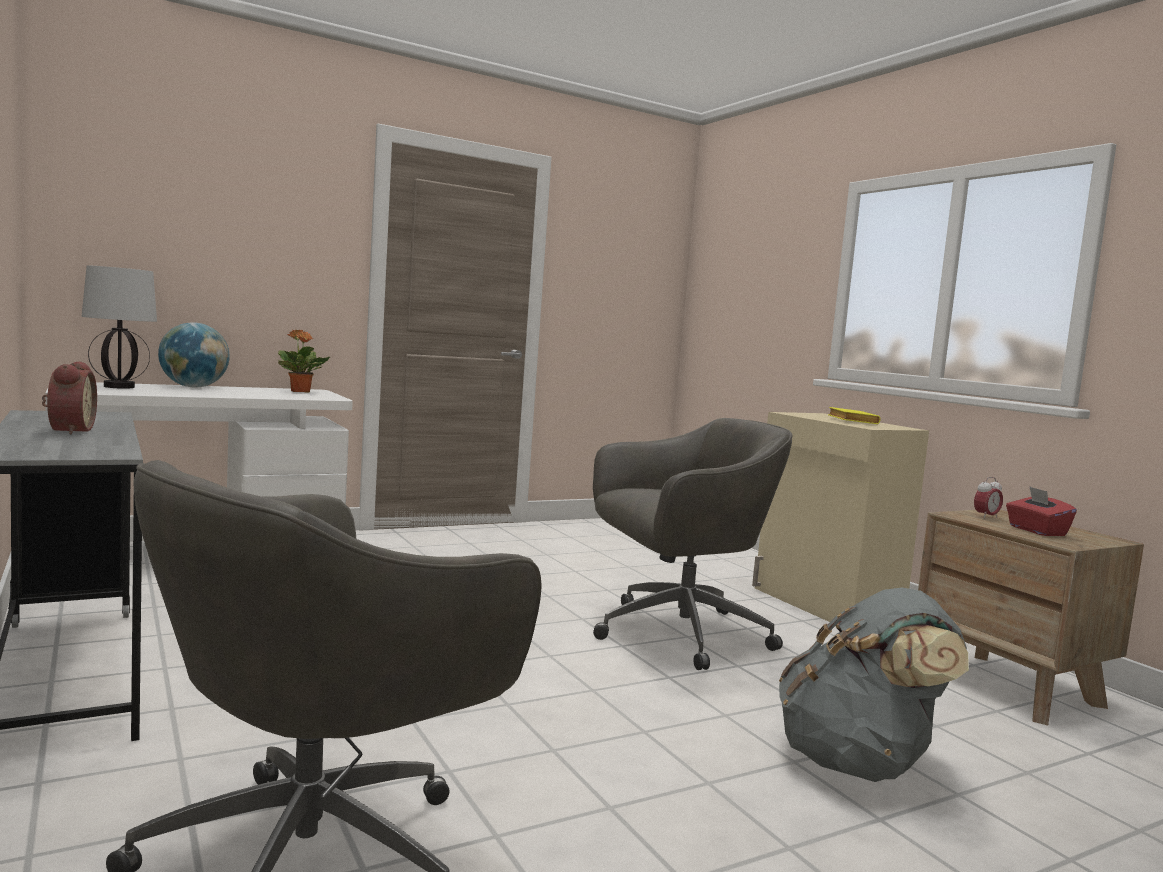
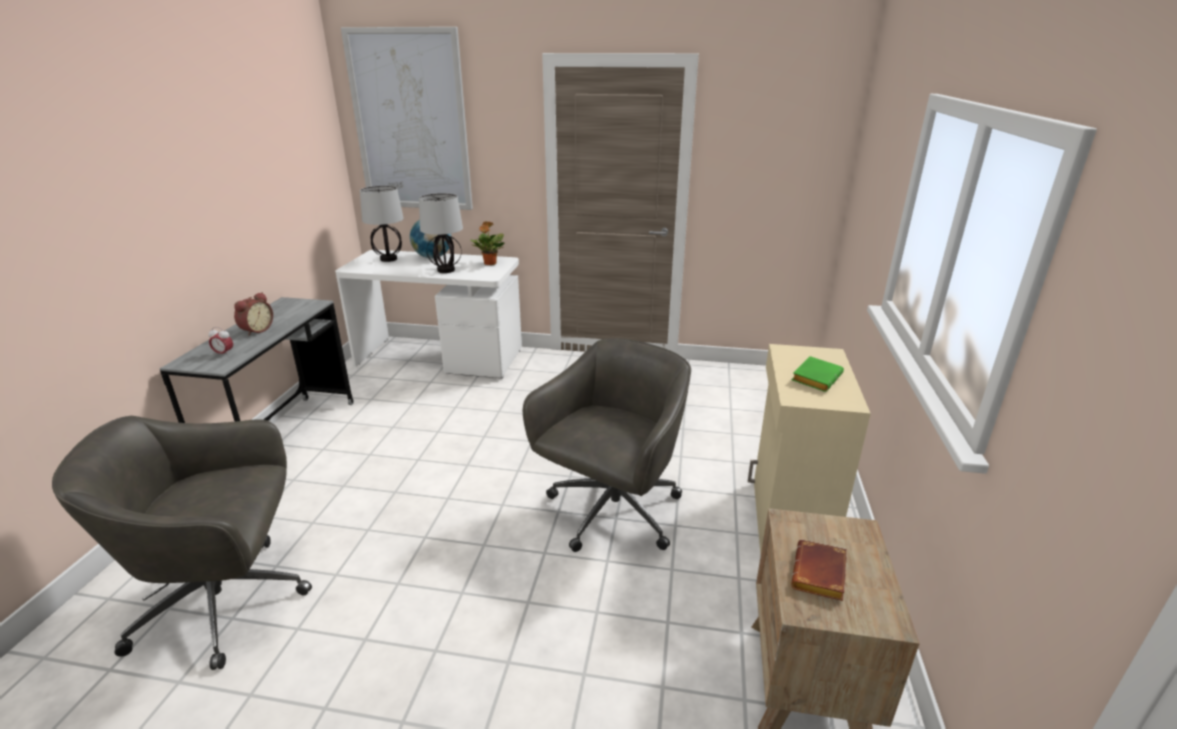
camera: 40 degrees right, 20 degrees up
(165, 182) = (411, 122): none -> picture
(249, 394) = (445, 270): none -> table lamp
(676, 634) = (612, 513): grey office chair -> grey office chair turned 75 degrees counterclockwise
(850, 421) = (815, 377): yellow book -> green book
(859, 763) = (545, 687): grey backpack -> none
(986, 517) = (818, 534): alarm clock -> alarm clock (224, 354)
(1036, 531) = (820, 576): red tissue box -> brown book

